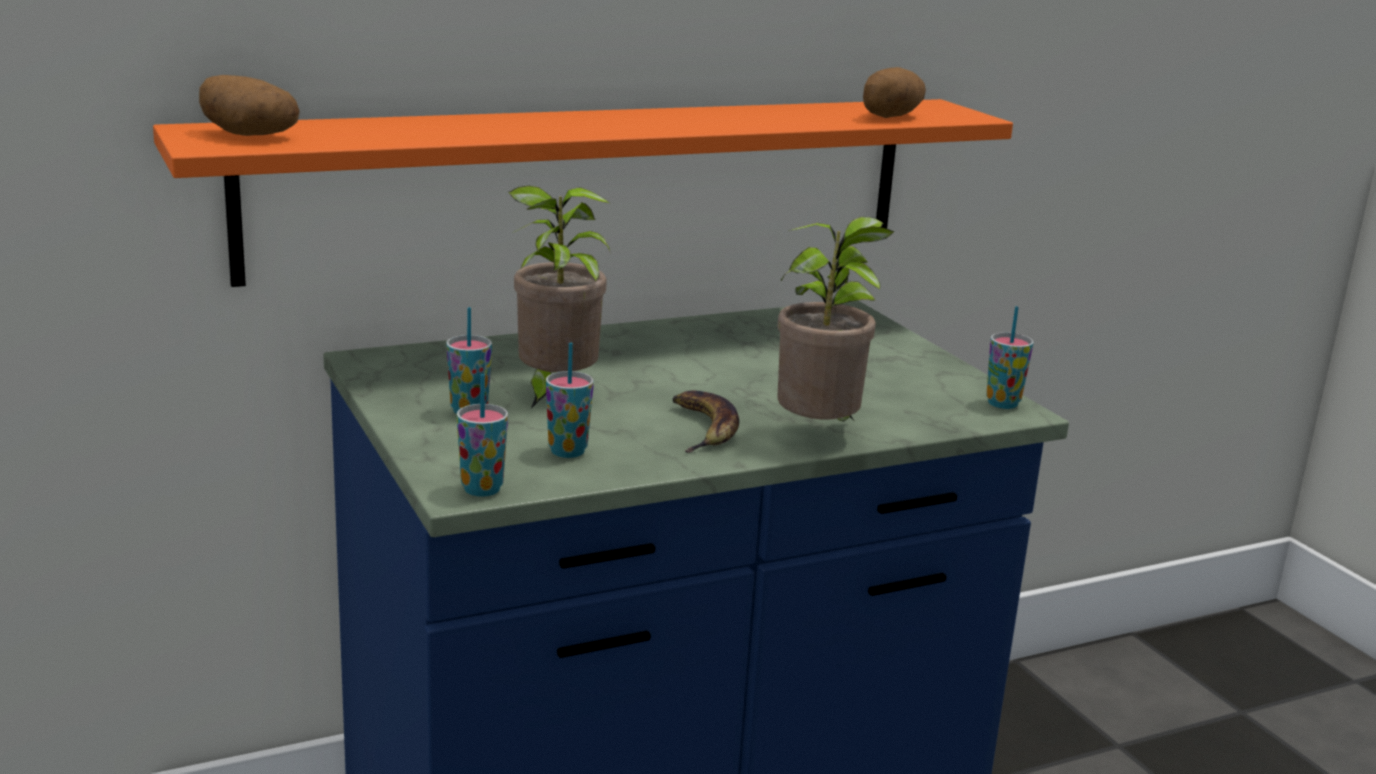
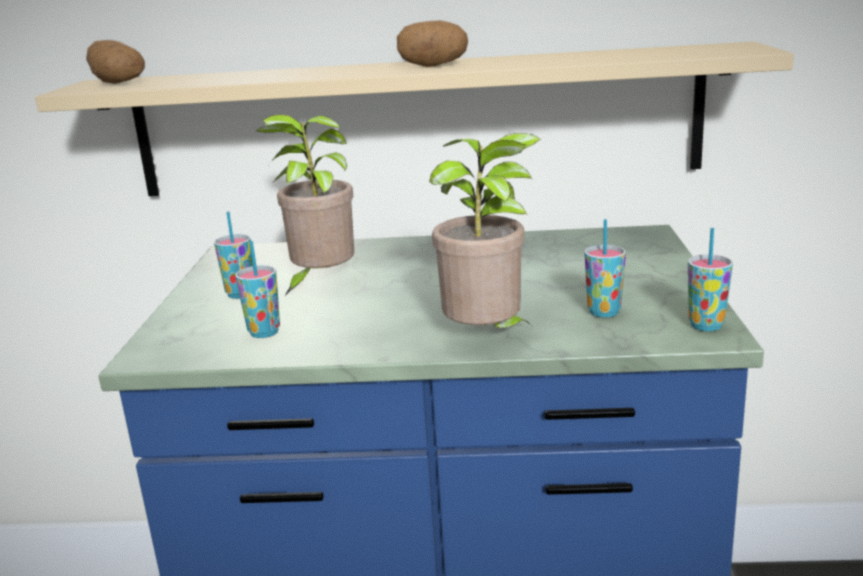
camera: 30 degrees right, 0 degrees up
(482, 489) = (161, 356): cup -> cup (604, 312)
(592, 185) = (415, 123): orange shelf -> beige shelf
(702, 428) = (394, 323): banana -> none
(889, 116) = (666, 54): potato -> potato (434, 65)

